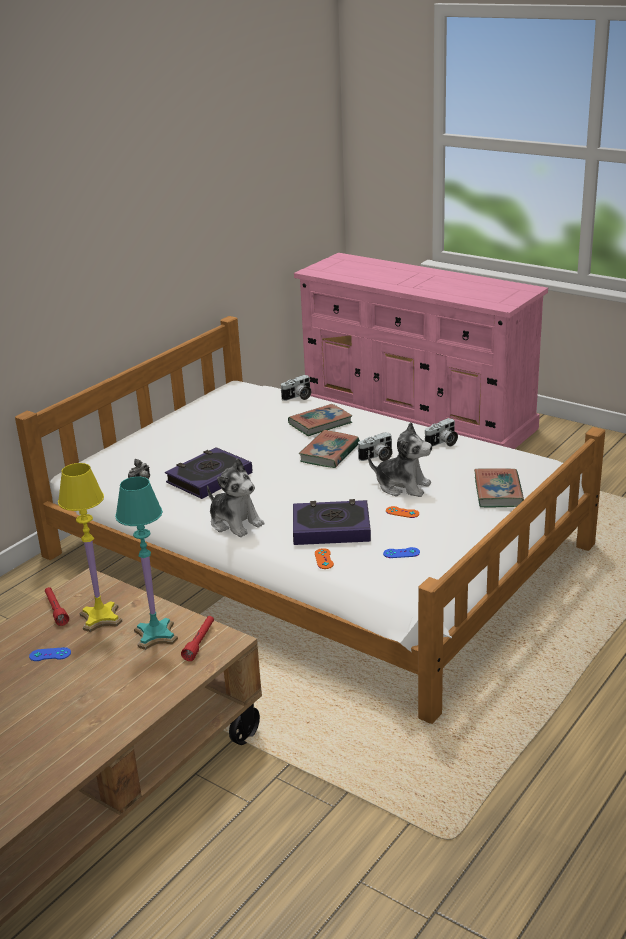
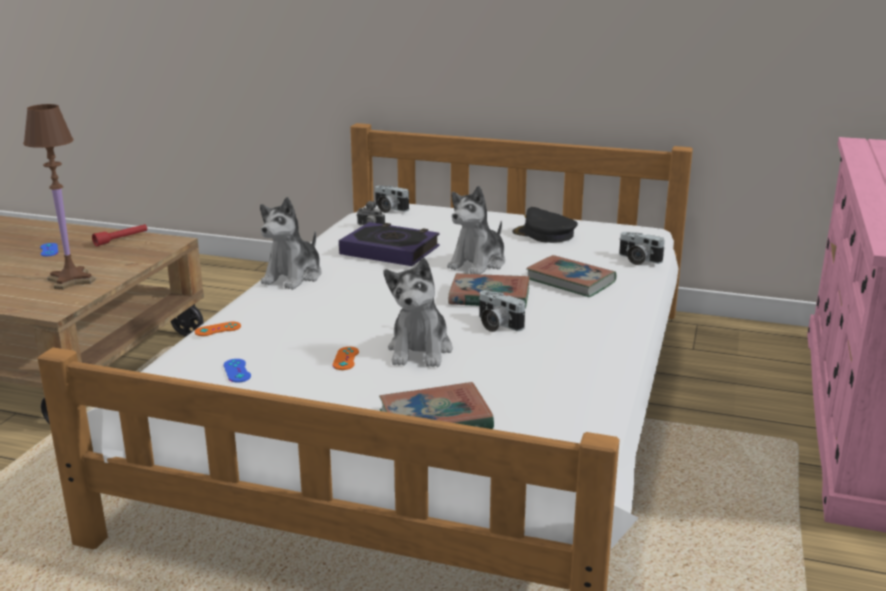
camera: 70 degrees right, 5 degrees down
(101, 618) = (105, 256): yellow table lamp -> none
(156, 635) = (71, 280): turquoise table lamp -> brown table lamp
(200, 642) = (54, 299): red flashlight -> none
(223, 417) = (544, 234): none -> black cap
(264, 448) = (478, 263): none -> plush toy
(331, 528) = (292, 323): book -> none
(442, 443) = (573, 362): camera -> camera (388, 209)

